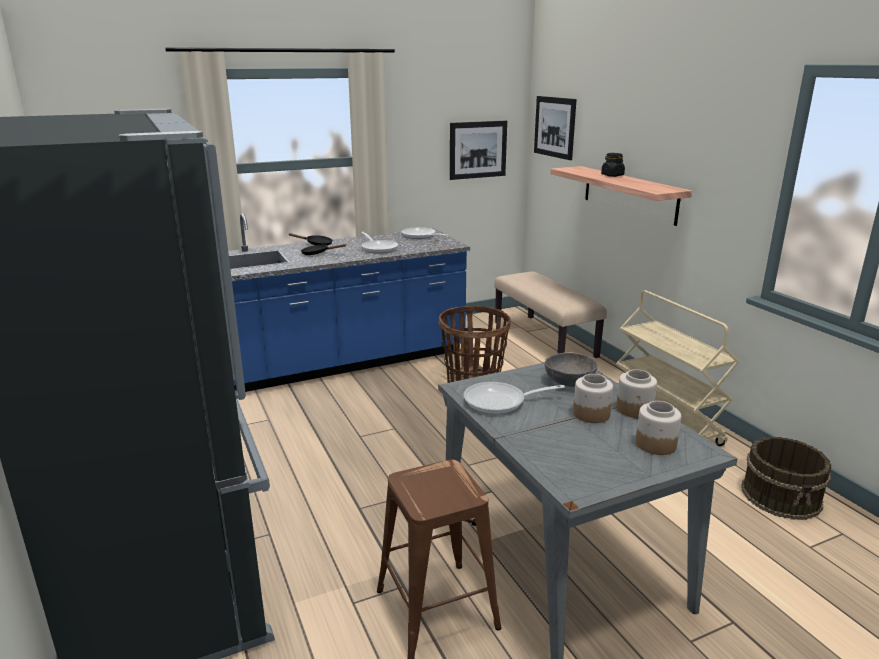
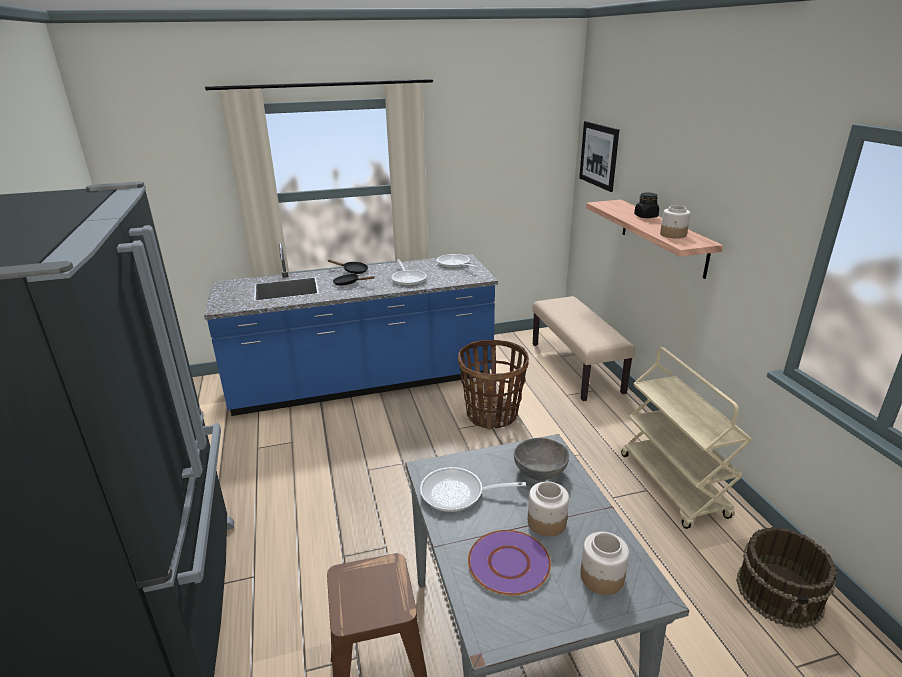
camera: 10 degrees right, 5 degrees up
(478, 150) = (521, 175): picture -> none
(570, 443) = (509, 563): none -> purple plate
(634, 409) = (596, 520): jar -> jar (673, 235)

